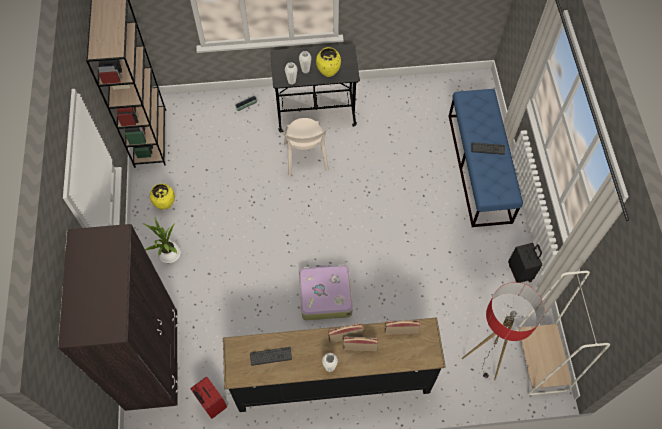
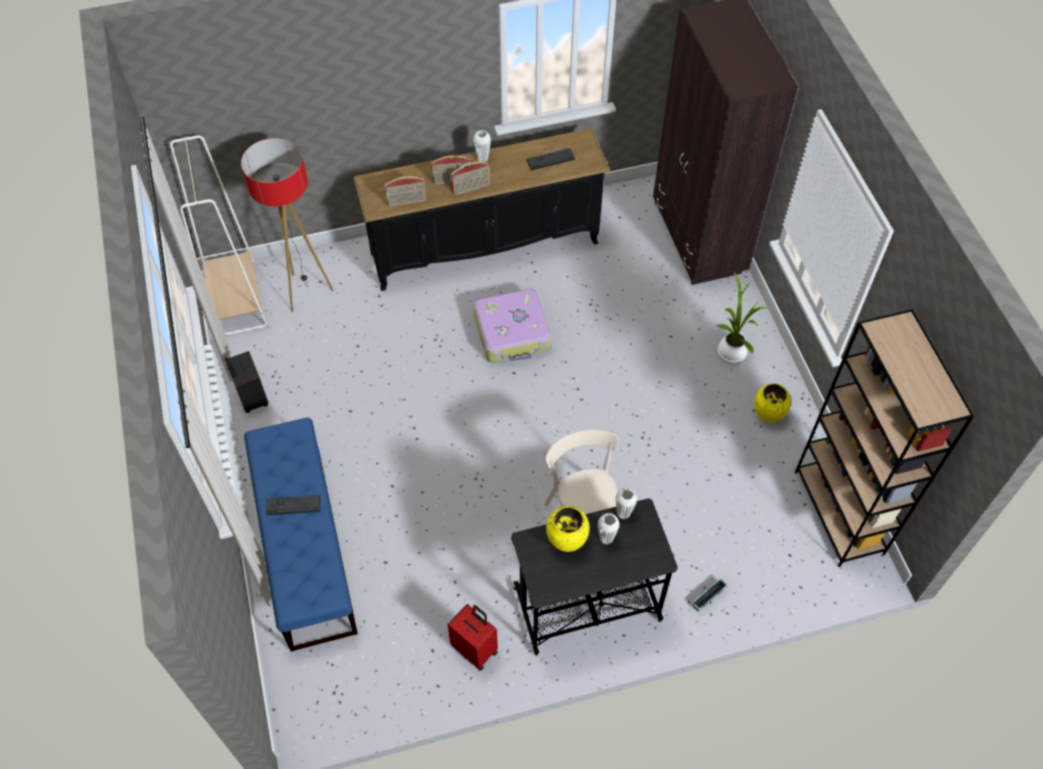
camera: 170 degrees right, 5 degrees down
(211, 404) = (616, 209): red suitcase -> red suitcase (475, 649)

